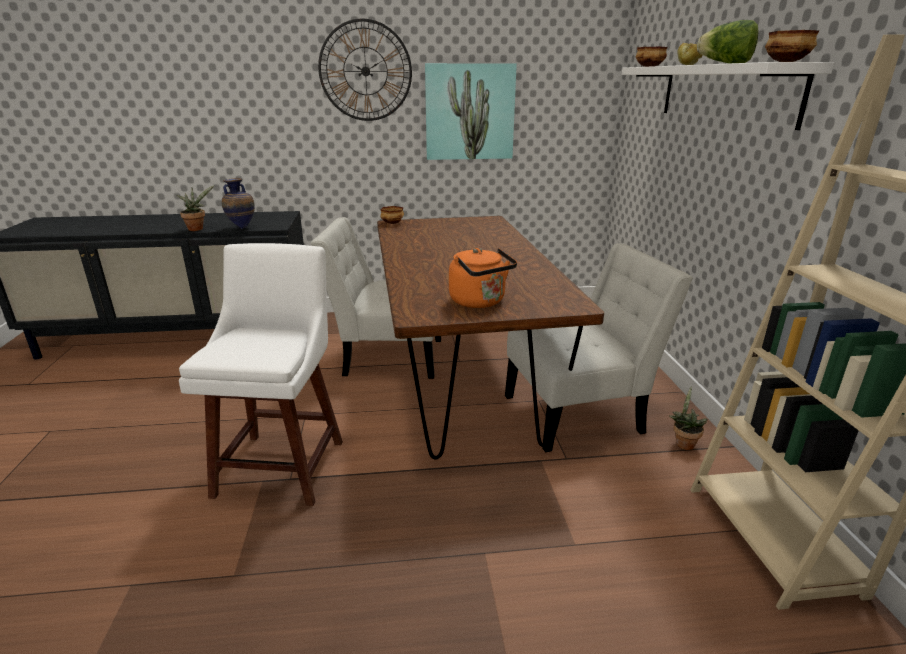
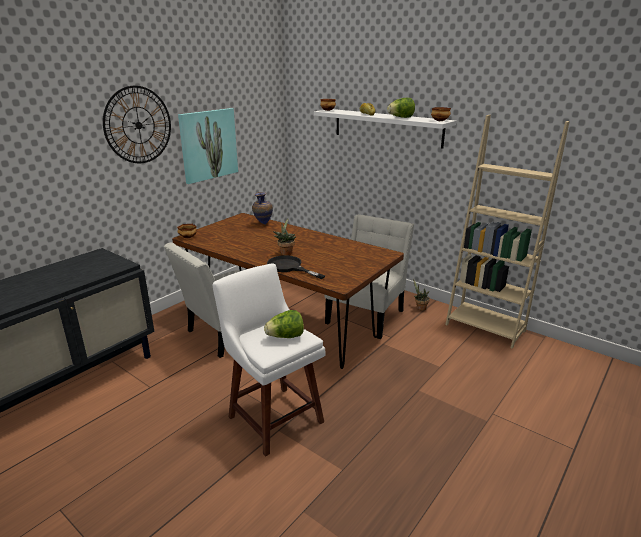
camera: 45 degrees left, 0 degrees up
(197, 229) = (58, 288): potted plant -> potted plant (285, 253)
(242, 227) = (97, 274): vase -> vase (263, 224)
(261, 348) = (285, 337): none -> lettuce
(411, 277) = (289, 267): none -> black frying pan
(480, 302) = (350, 267): orange kettle -> none

